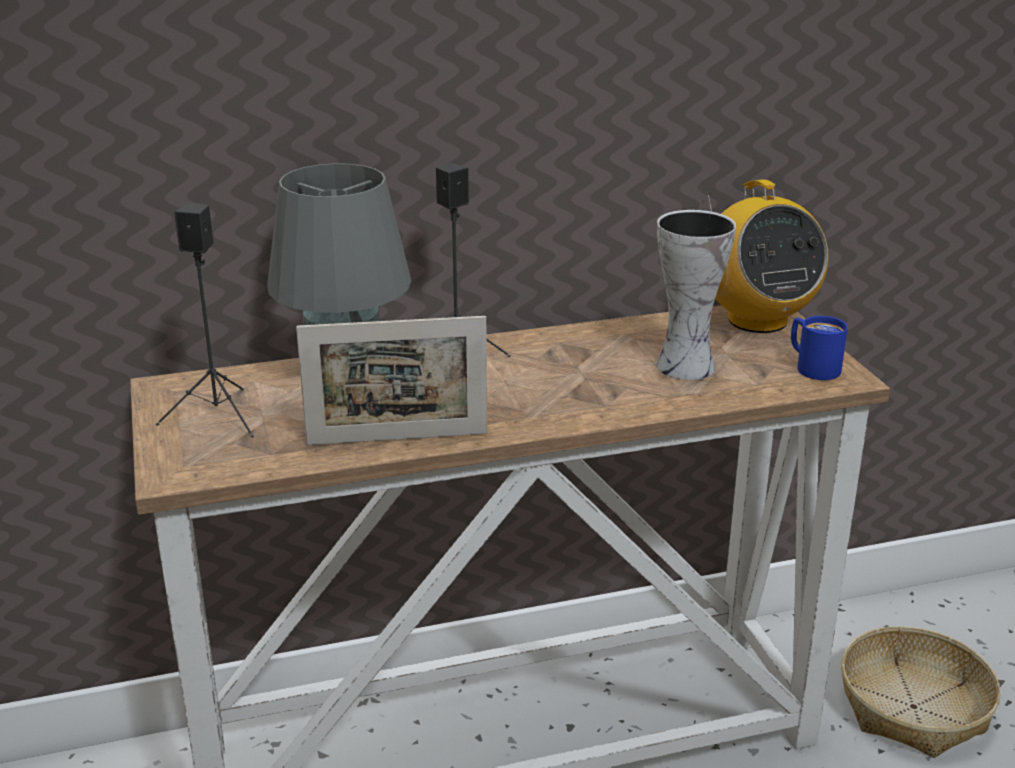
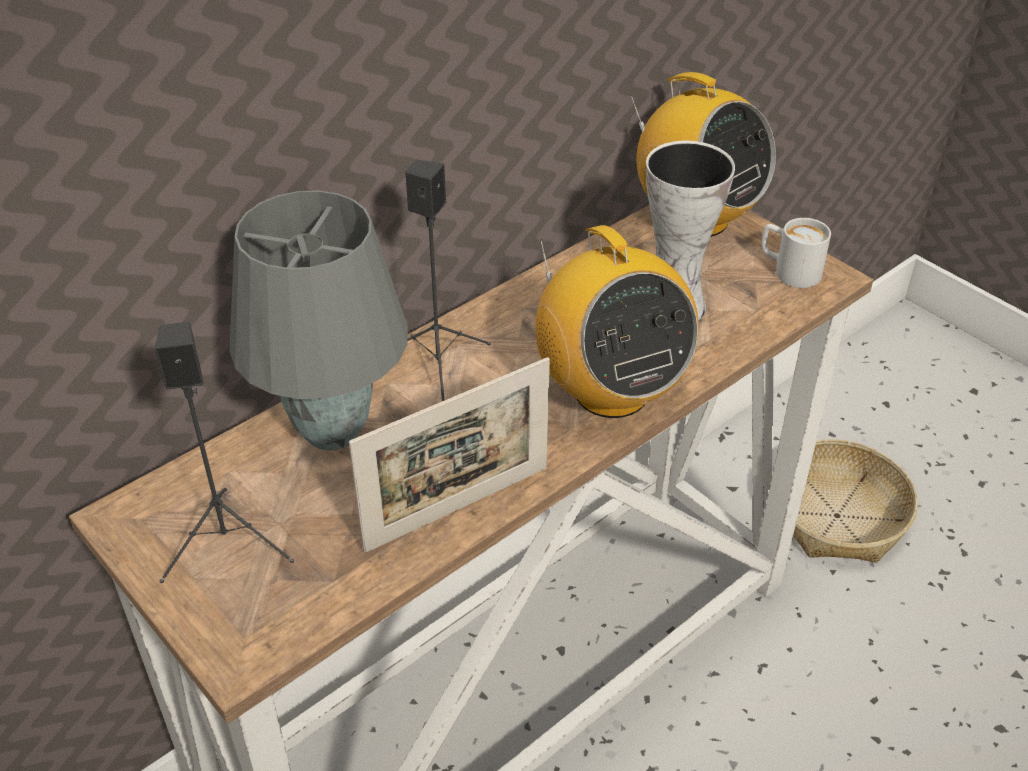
camera: 25 degrees left, 15 degrees up
(581, 403) = (610, 391): none -> radio
(811, 366) = (788, 271): blue mug -> white mug

